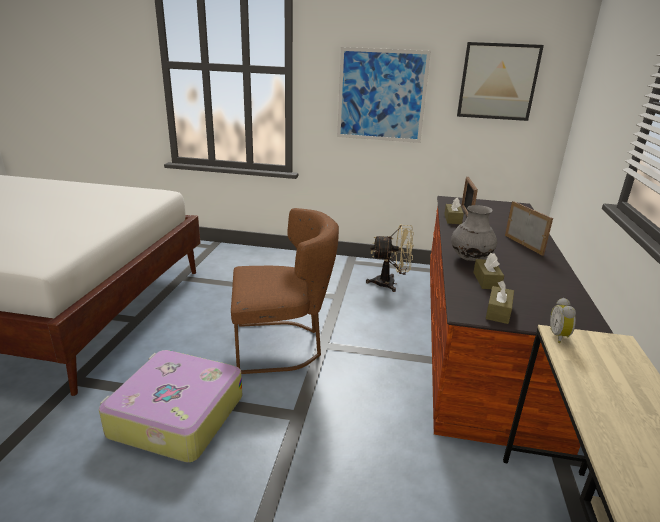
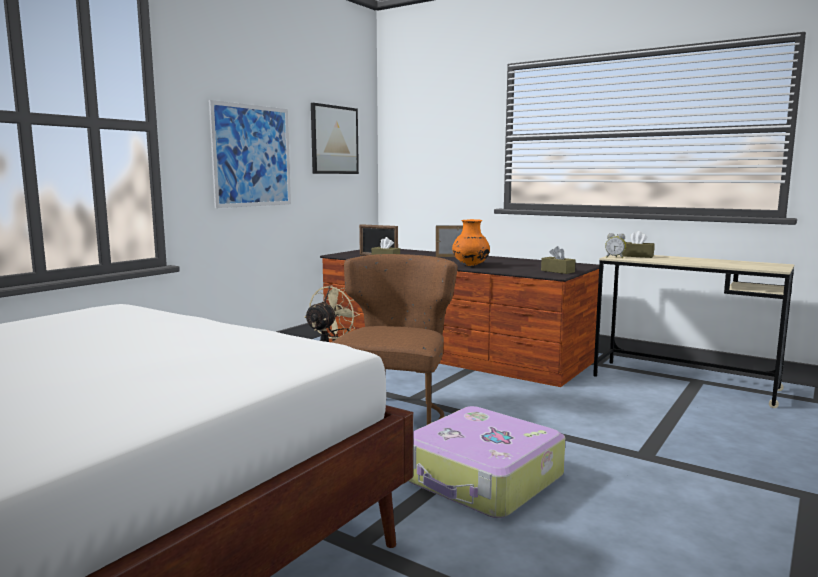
camera: 65 degrees left, 15 degrees down
(470, 258) = (470, 265): grey vase -> orange vase
(486, 281) = (510, 267): brown tissue box -> brown tissue box (637, 256)

